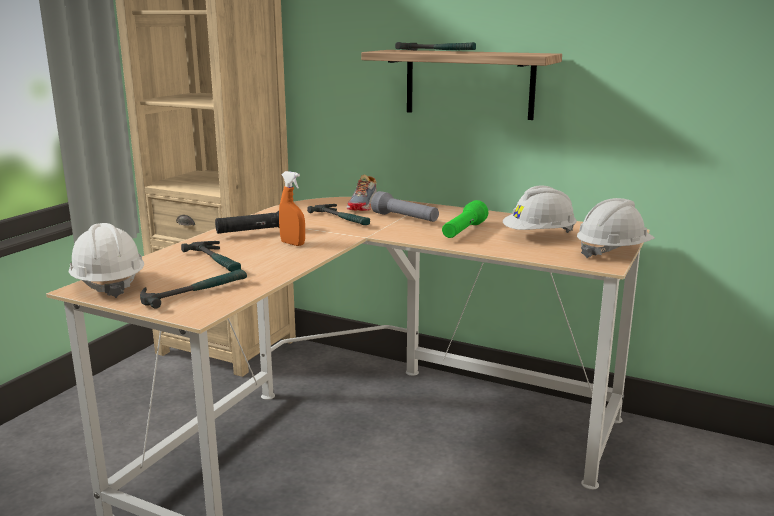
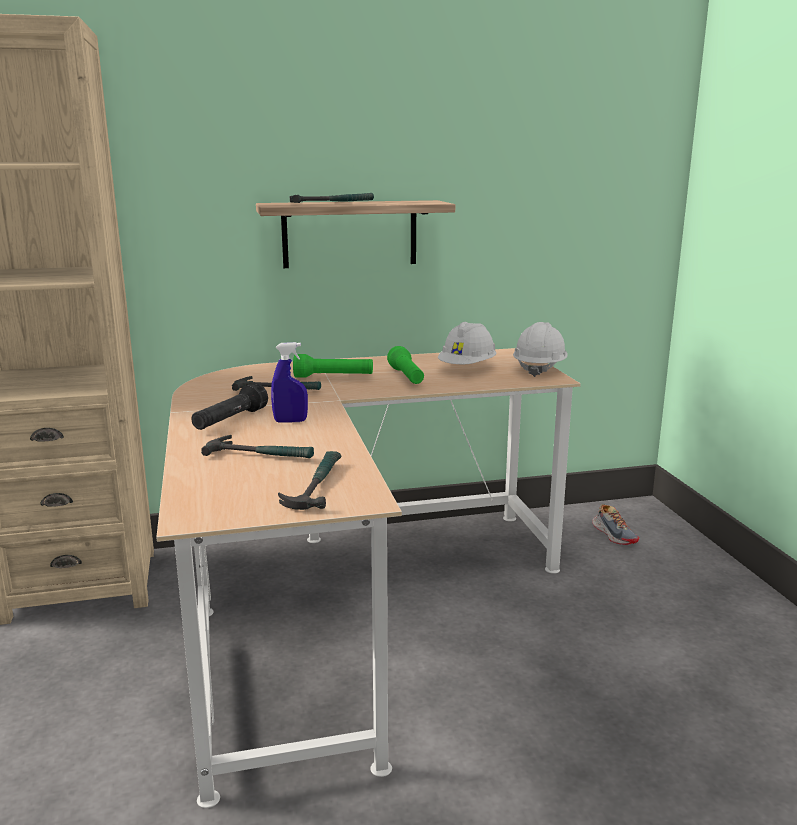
camera: 40 degrees left, 0 degrees up
(108, 284) = (207, 506): white hard hat -> none
(292, 244) = (290, 421): orange spray bottle -> blue spray bottle
(364, 205) = (266, 373): shoe -> shoe (614, 534)
(405, 219) = (333, 377): grey flashlight -> green flashlight

